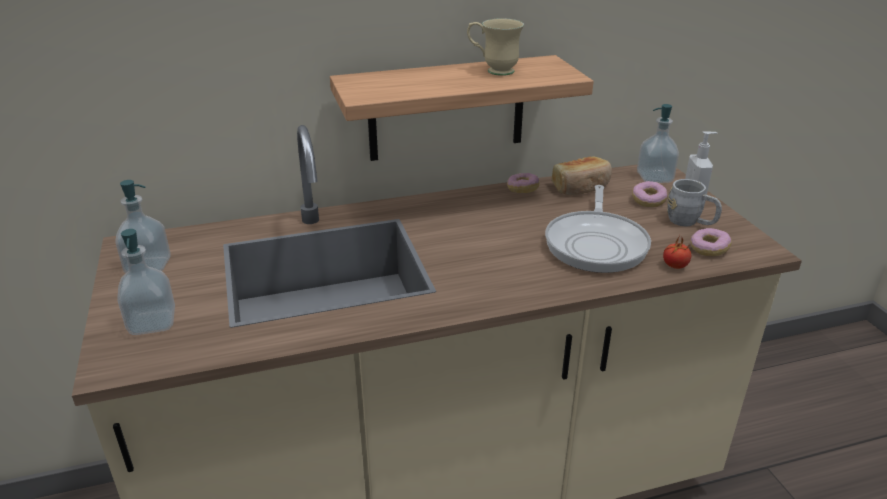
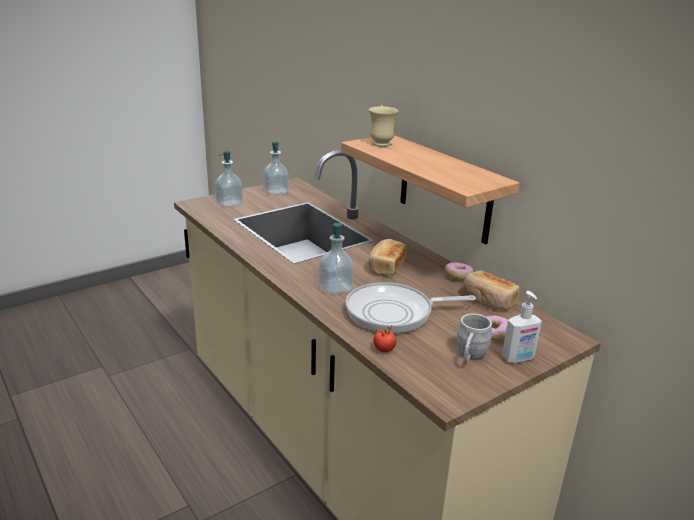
camera: 70 degrees right, 5 degrees down
(478, 226) = (385, 266): none -> bread
(493, 71) = (449, 166): beige mug -> beige mug (381, 142)
(654, 178) = (548, 336): soap dispenser -> soap dispenser (335, 288)
(708, 249) = (425, 367): donut -> none

